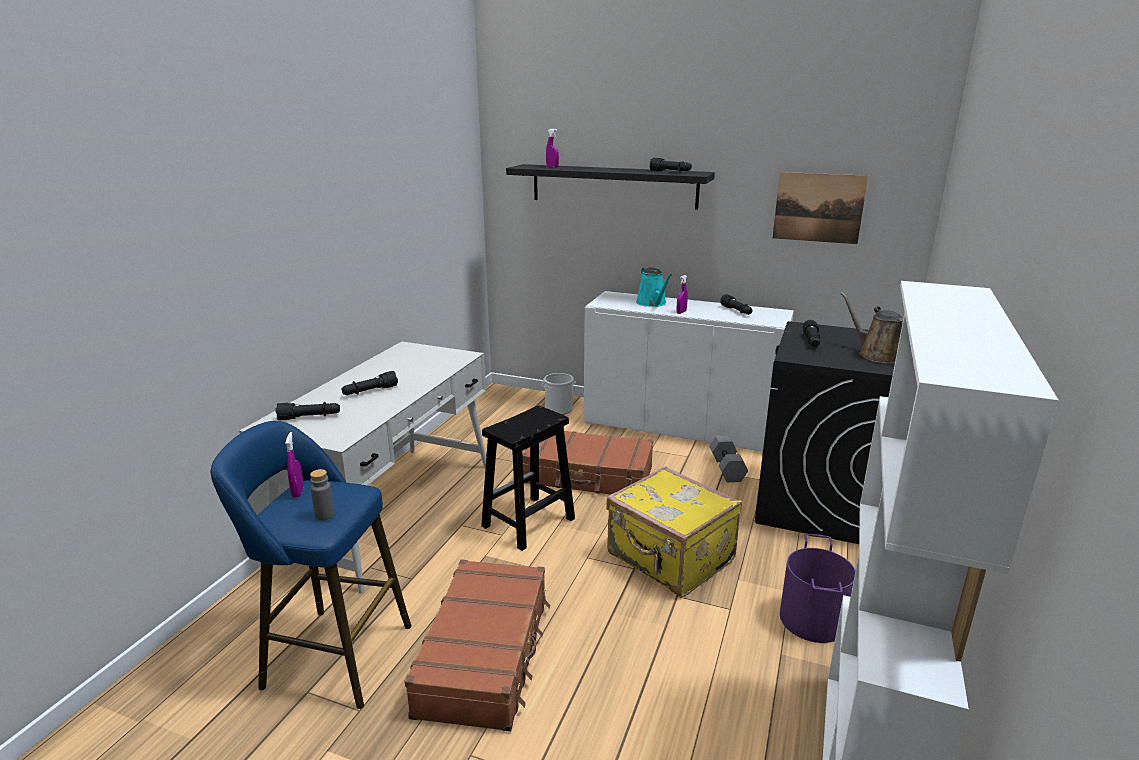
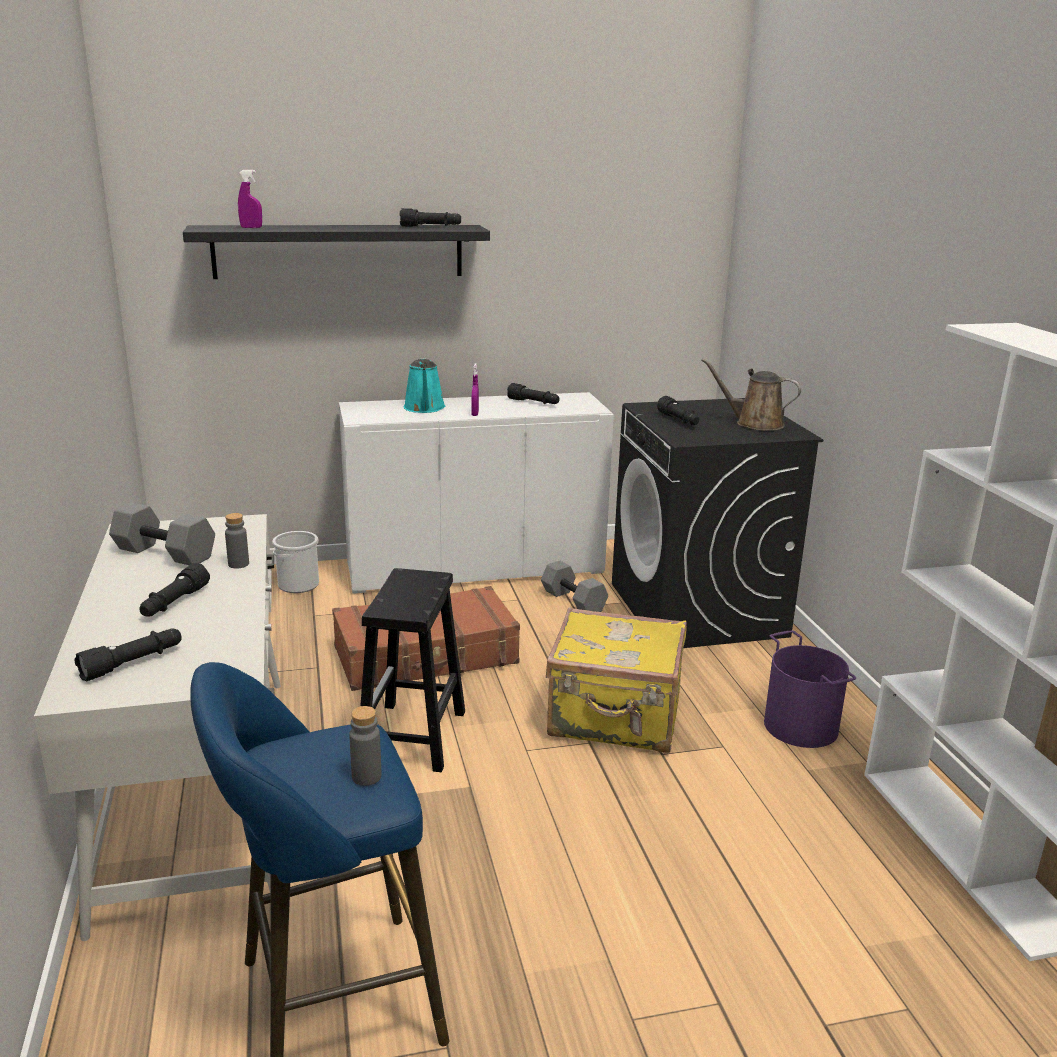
camera: 35 degrees left, 0 degrees up
(298, 492) = (278, 763): purple spray bottle -> none
(404, 363) = (166, 553): none -> grey dumbbell
(429, 378) = (238, 564): none -> grey bottle
(486, 654) = (529, 906): brown suitcase -> none
(652, 303) = (424, 408): turquoise watering can -> turquoise watering can turned 45 degrees clockwise
(818, 207) = (606, 263): picture -> none

